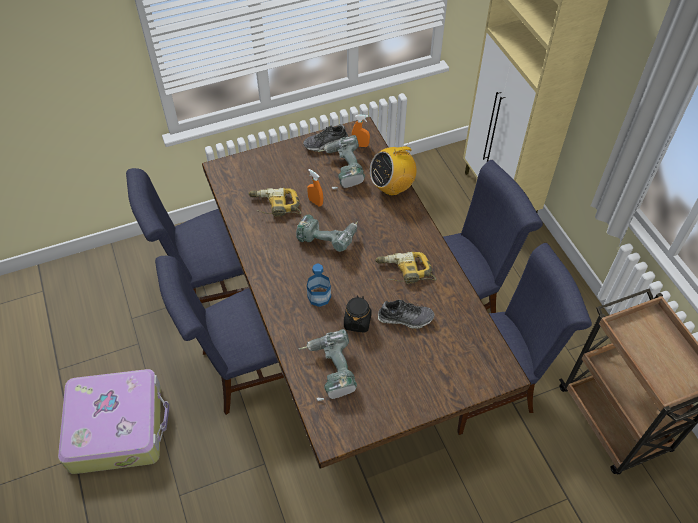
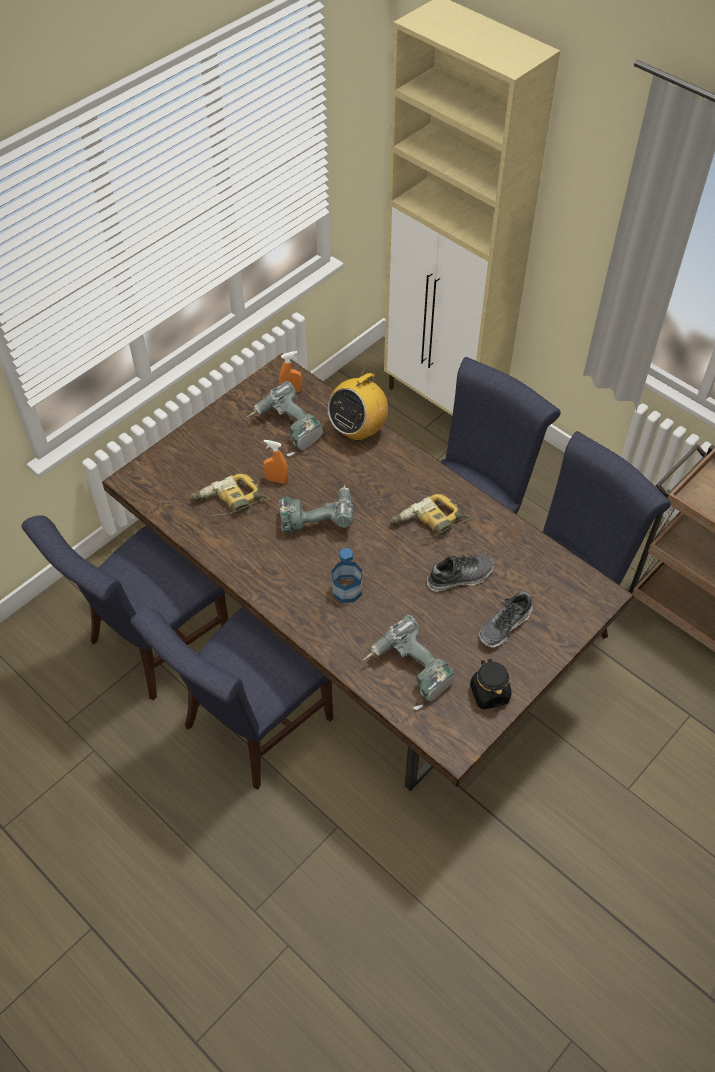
camera: 25 degrees left, 0 degrees up
(117, 426) = (126, 864): suitcase -> none
(325, 143) = (247, 404): shoe -> shoe (505, 625)
(357, 321) = (408, 602): black jar -> black jar (489, 693)

